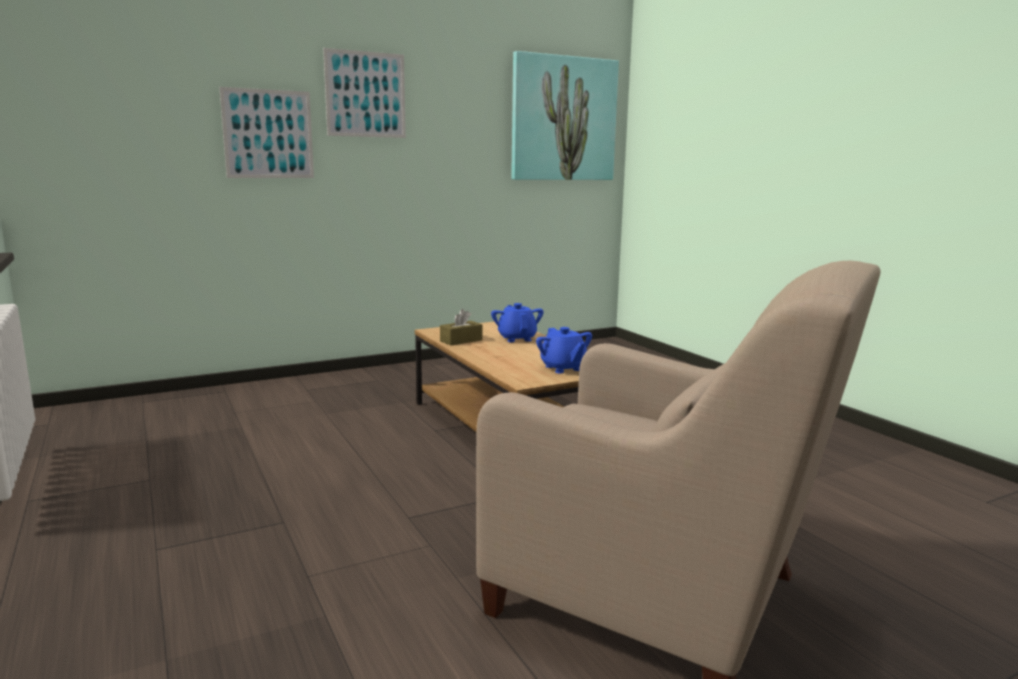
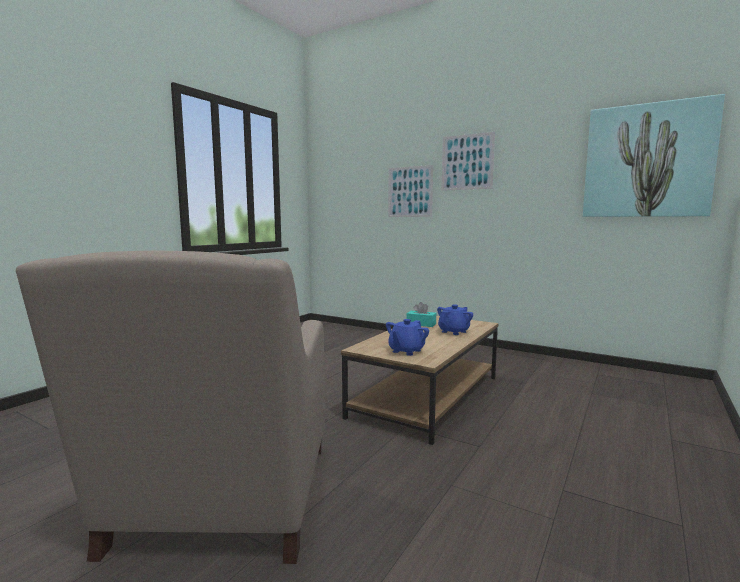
camera: 60 degrees right, 5 degrees down
(461, 340) = (421, 324): brown tissue box -> turquoise tissue box

